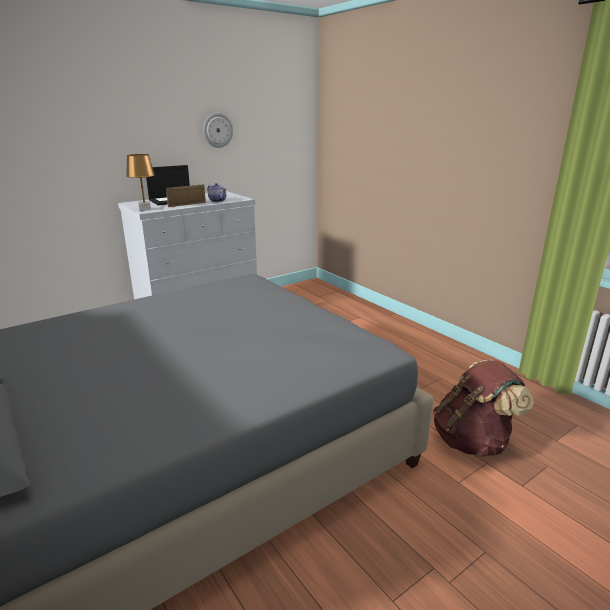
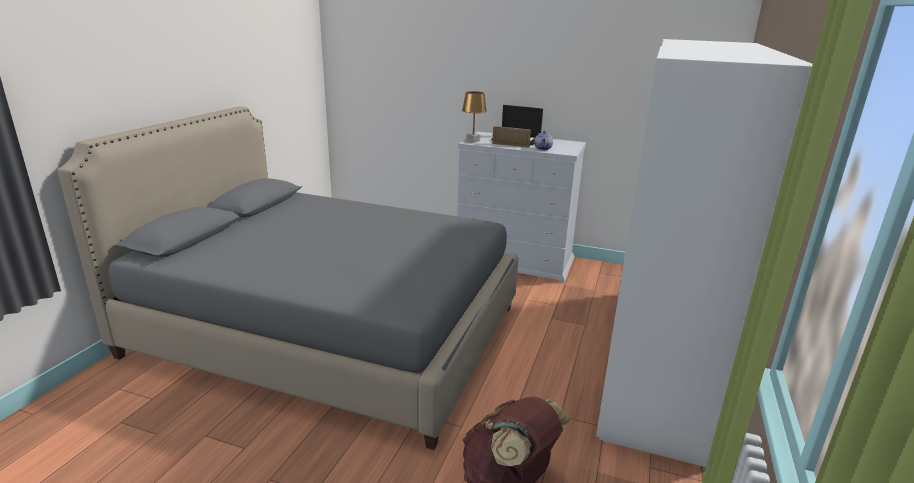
camera: 55 degrees right, 0 degrees up
(217, 130) = (592, 78): wall clock -> none
(389, 331) = (656, 361): none -> white wardrobe

